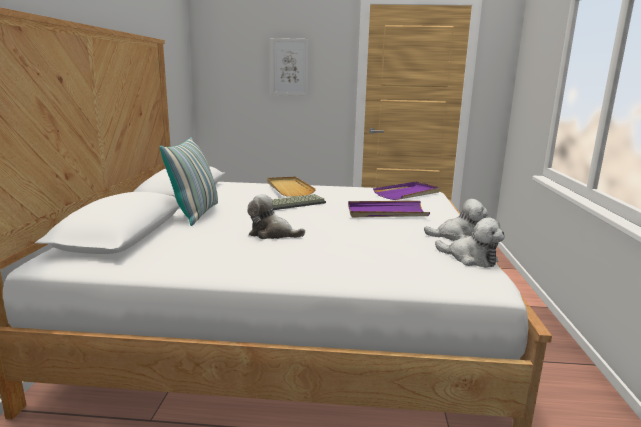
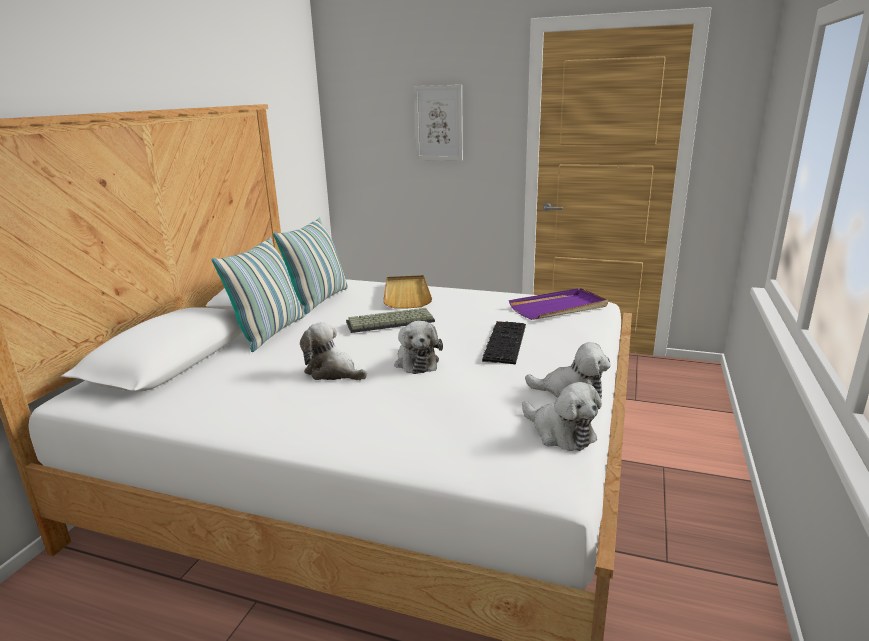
camera: 15 degrees right, 5 degrees up
(220, 194) = (319, 300): none -> pillow
(333, 225) = (416, 362): none -> plush toy
(386, 212) = (504, 341): purple tray -> keyboard

